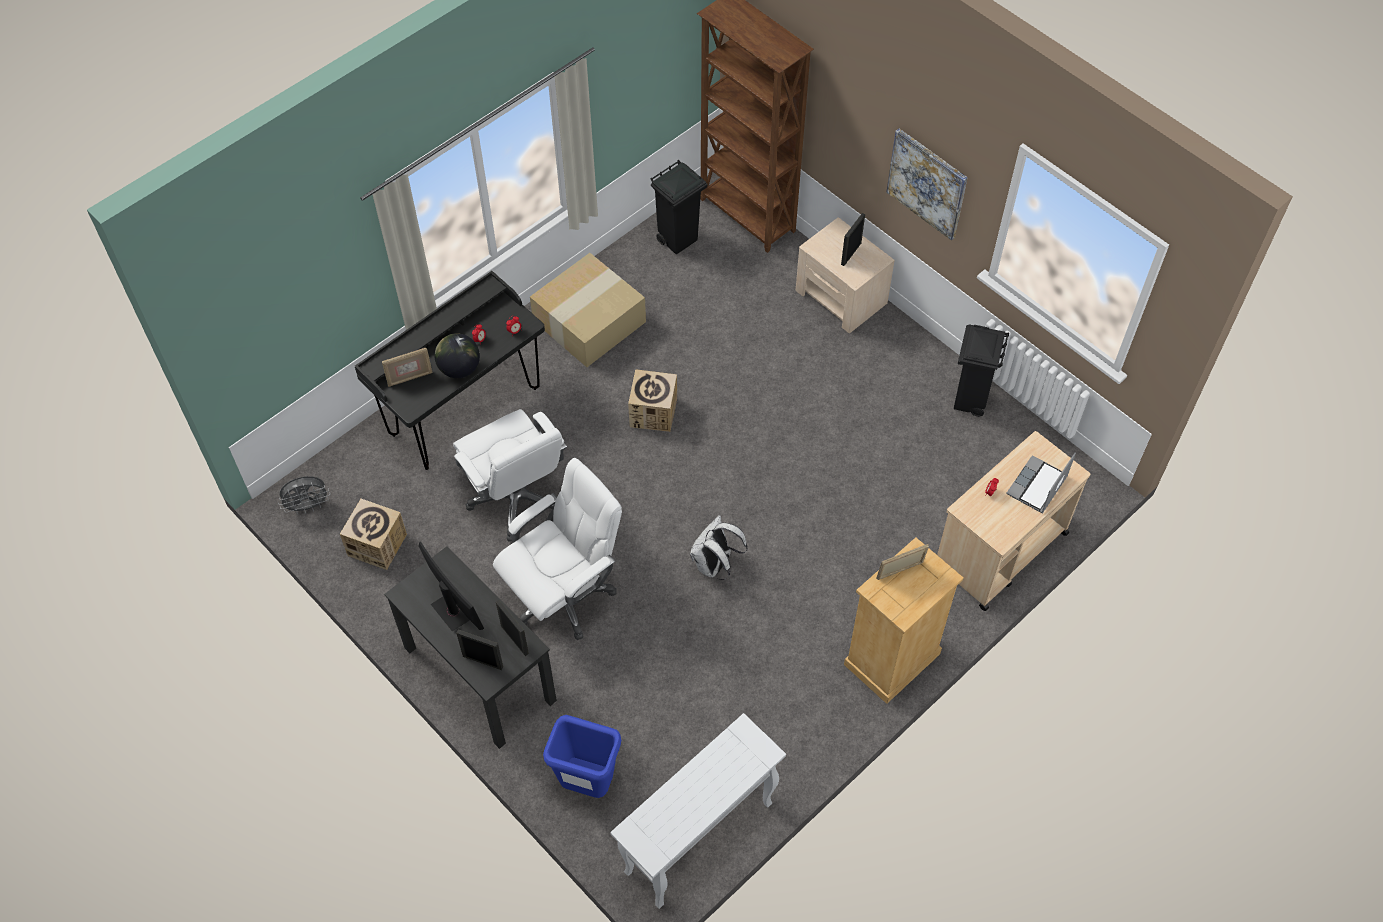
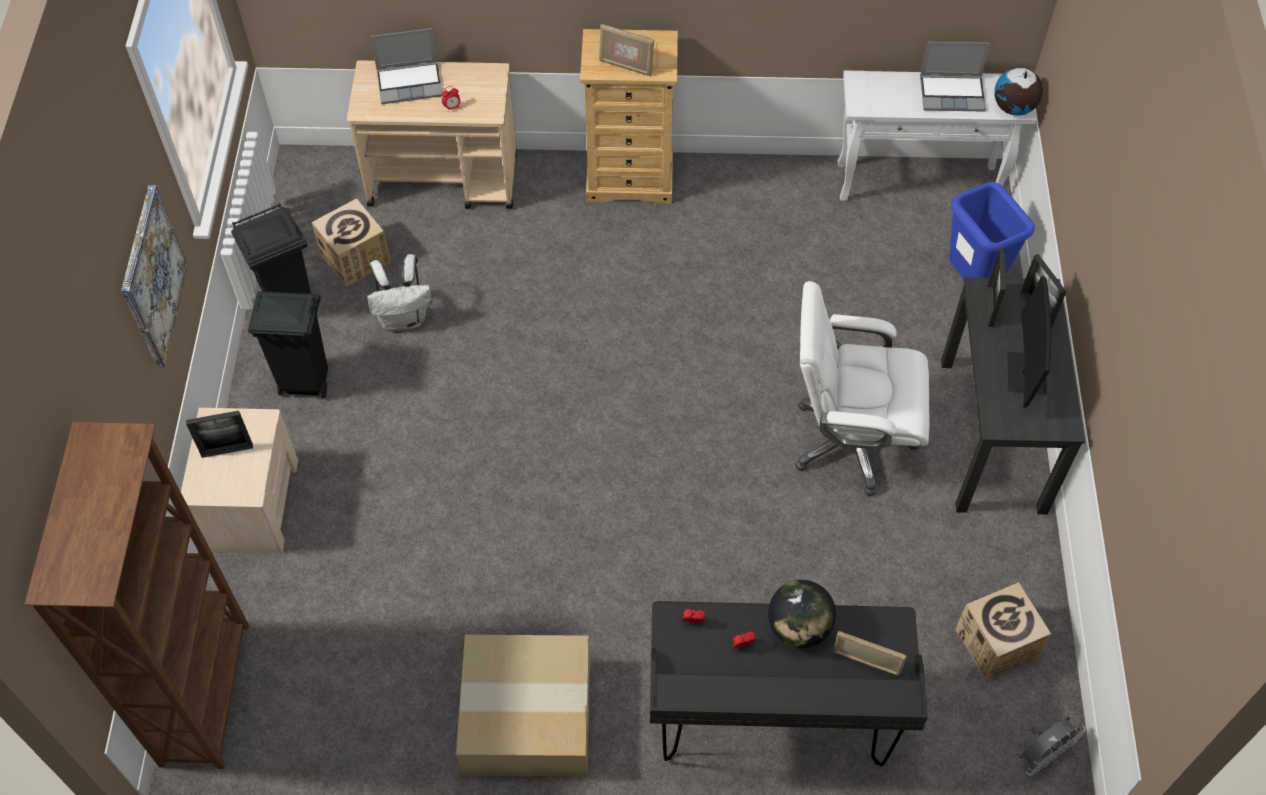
camera: 135 degrees left, 0 degrees up
(308, 506) = (1041, 755): grey fan -> grey fan turned 120 degrees clockwise
(517, 499) = (807, 571): white office chair -> none
(635, 828) = (1013, 108): none -> globe
(653, 412) = (579, 545): cardboard box -> cardboard box (355, 258)
(678, 240) = (313, 734): black trash can -> black trash can (305, 382)
(690, 803) = (952, 93): none -> laptop
(715, 565) = (686, 356): white backpack -> white backpack (404, 318)

